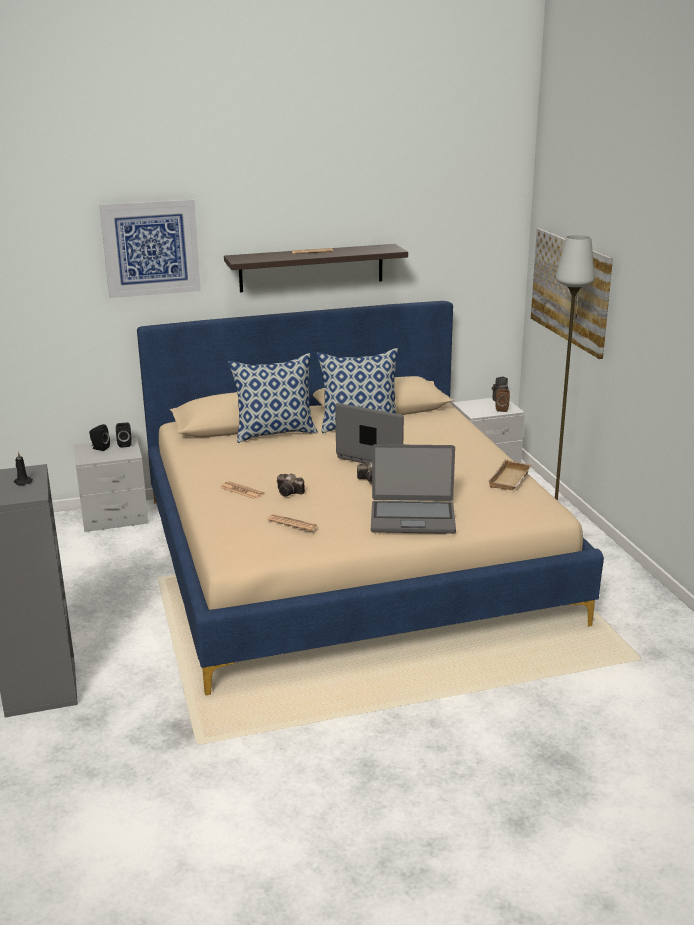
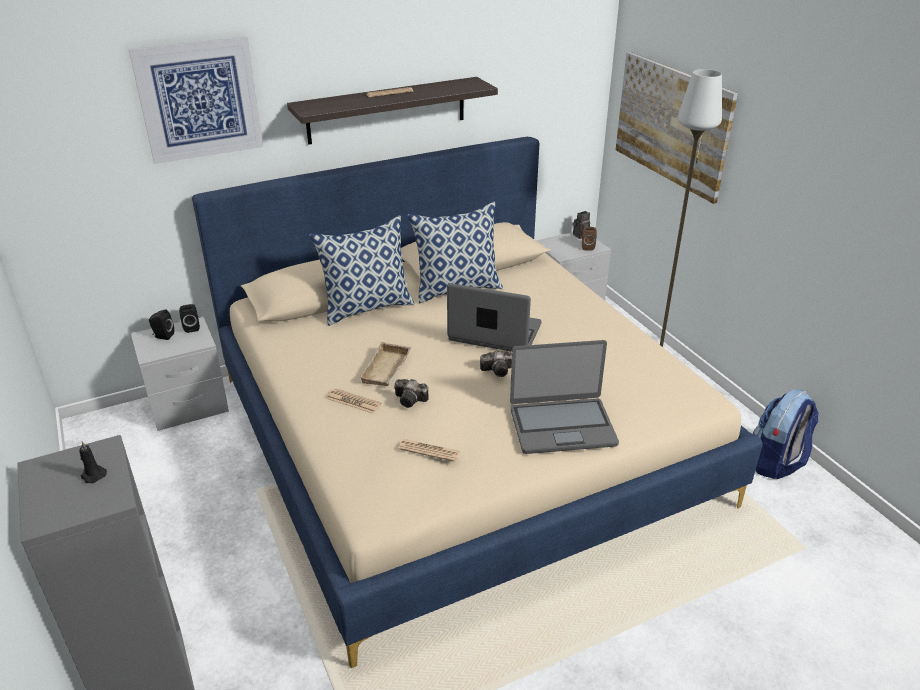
camera: 10 degrees left, 10 degrees up
(511, 480) = (647, 356): beige tray -> beige tray (387, 370)
(642, 599) = (776, 463): none -> backpack

